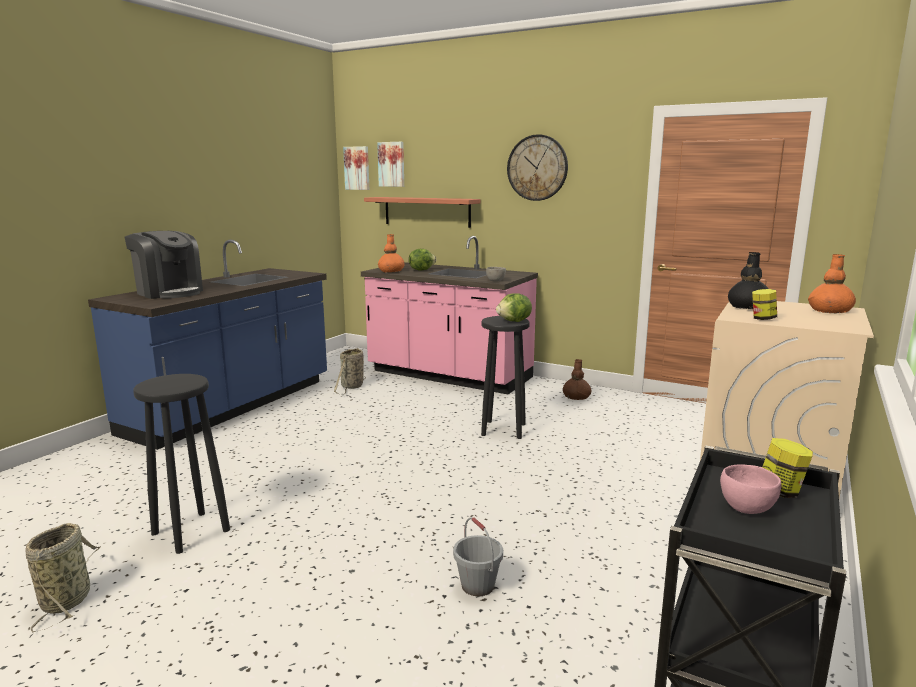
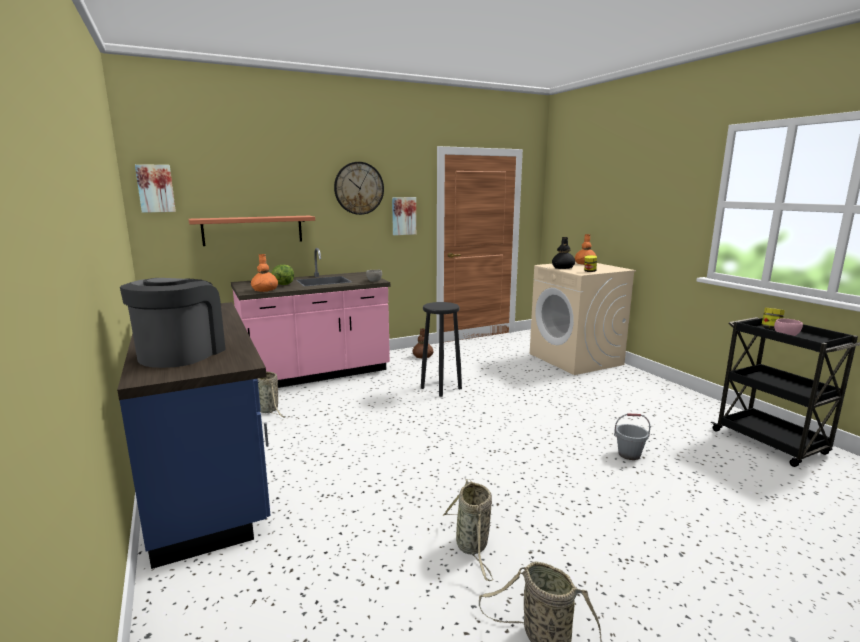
camera: 55 degrees left, 0 degrees up
(169, 292) = (181, 354): coffee machine -> coffee machine turned 60 degrees counterclockwise
(190, 532) = (472, 547): black stool -> basket
(392, 164) = (205, 184): picture -> picture (403, 216)
(514, 321) = (449, 305): lettuce -> none

